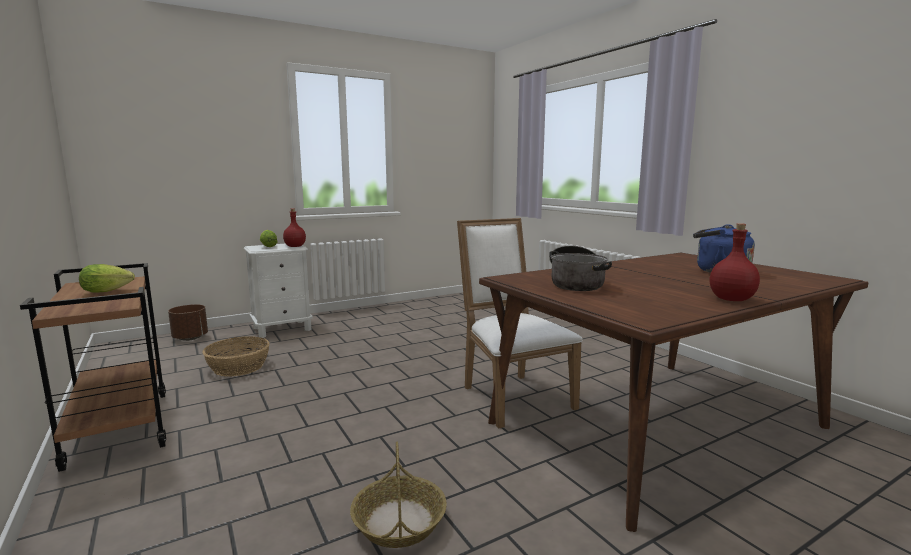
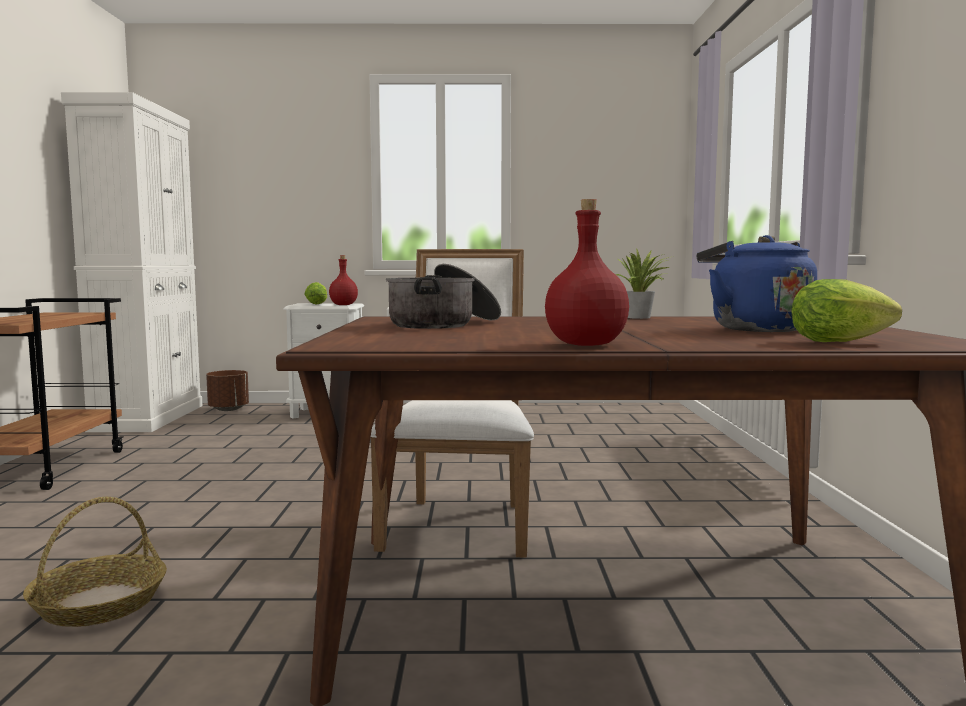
camera: 30 degrees right, 5 degrees down
(109, 291) = (46, 317): lettuce -> lettuce (844, 342)
(127, 358) = (149, 417): none -> white cabinet
(238, 367) = (223, 440): basket -> none
(626, 263) = (642, 317): none -> potted plant

